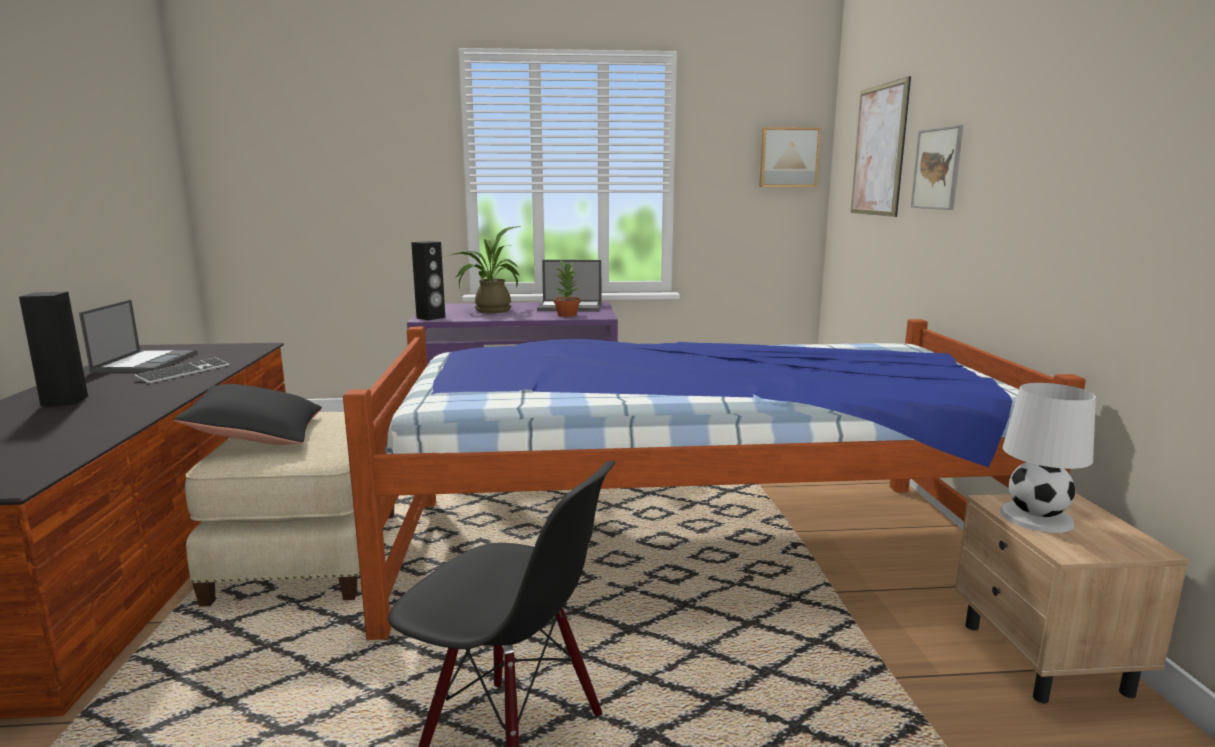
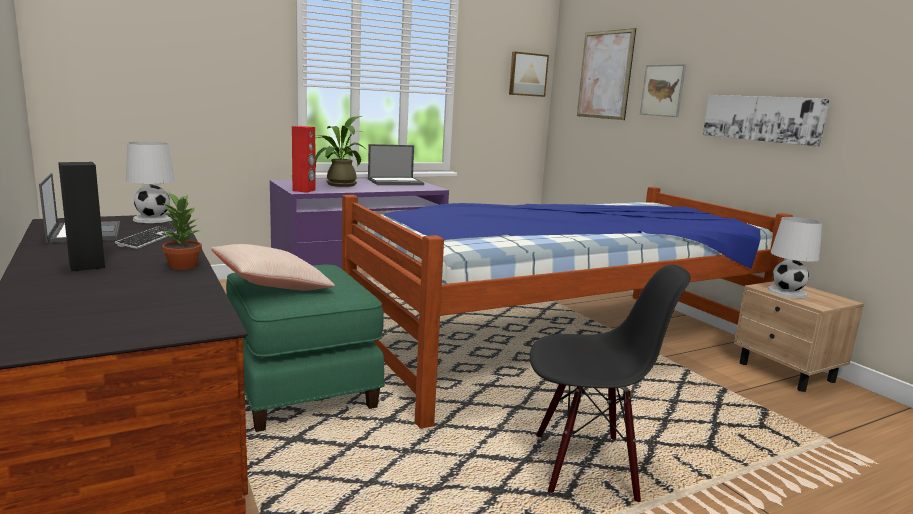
camera: 25 degrees left, 0 degrees up
(239, 348) = (153, 219): none -> white table lamp
(257, 435) = (272, 285): black pillow -> beige pillow
(312, 556) = (302, 386): beige ottoman -> green ottoman
(431, 318) = (304, 190): black speaker -> red speaker
(567, 314) = (406, 187): potted plant -> potted plant (183, 266)
(1053, 208) = (762, 118): none -> picture

